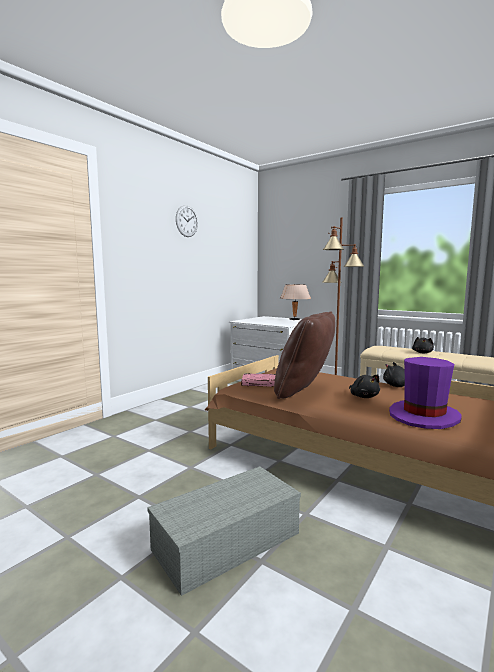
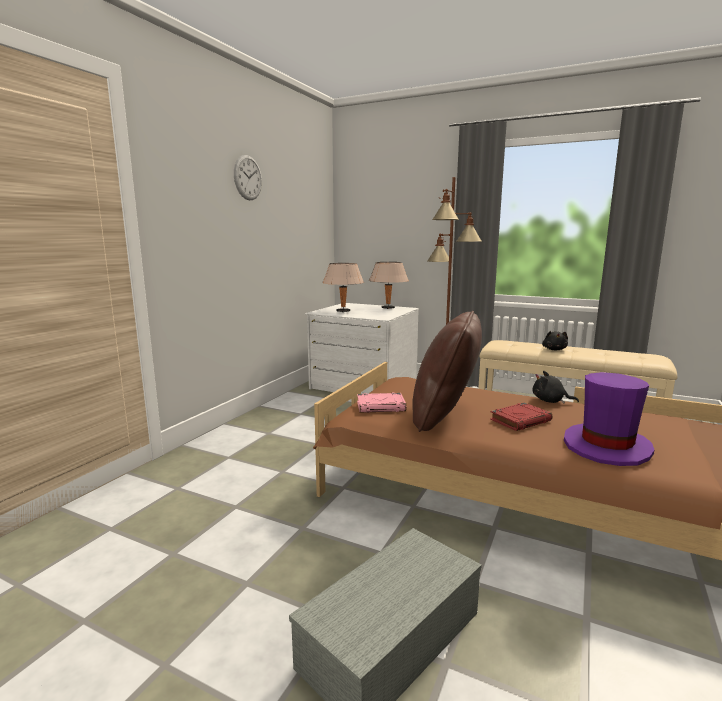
camera: 10 degrees left, 5 degrees up
(258, 321) = (343, 311): none -> beige table lamp
(363, 396) = (520, 420): black plush toy -> red book

